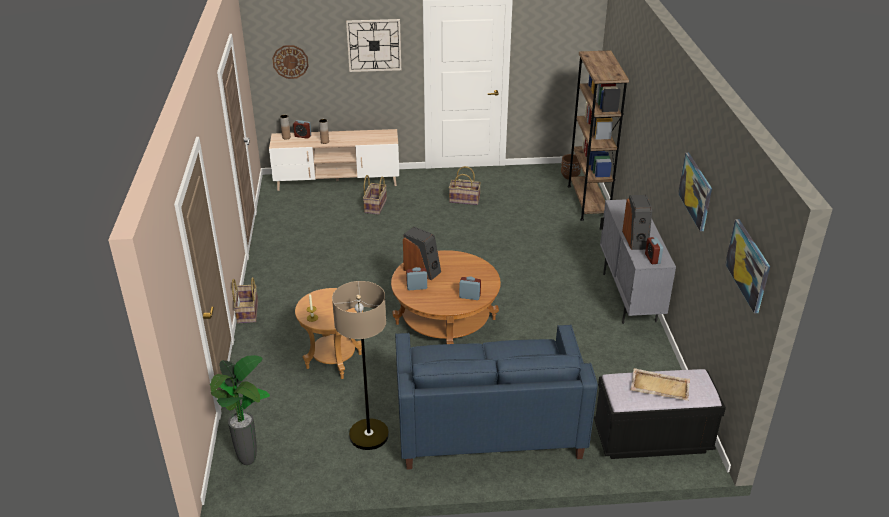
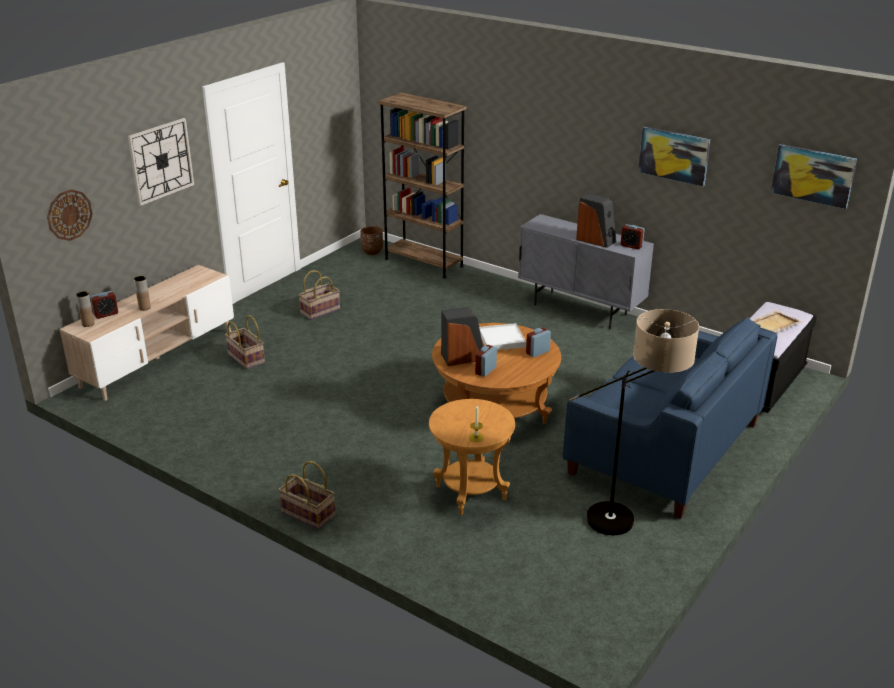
camera: 50 degrees left, 5 degrees down
(249, 461) = (567, 614): potted plant -> none
(467, 274) = (501, 339): none -> white tray

